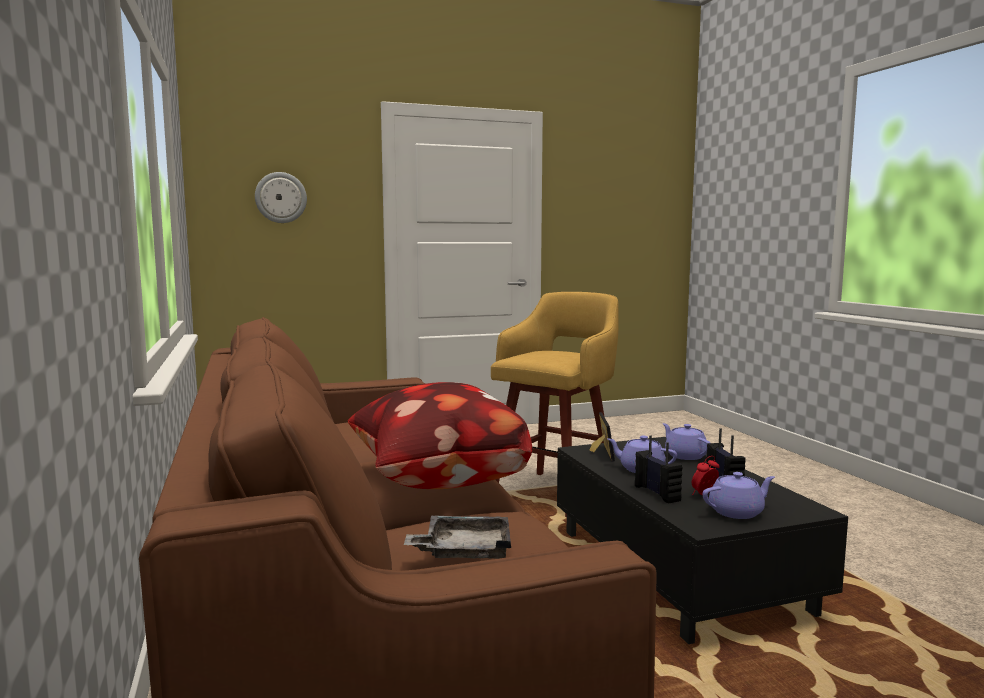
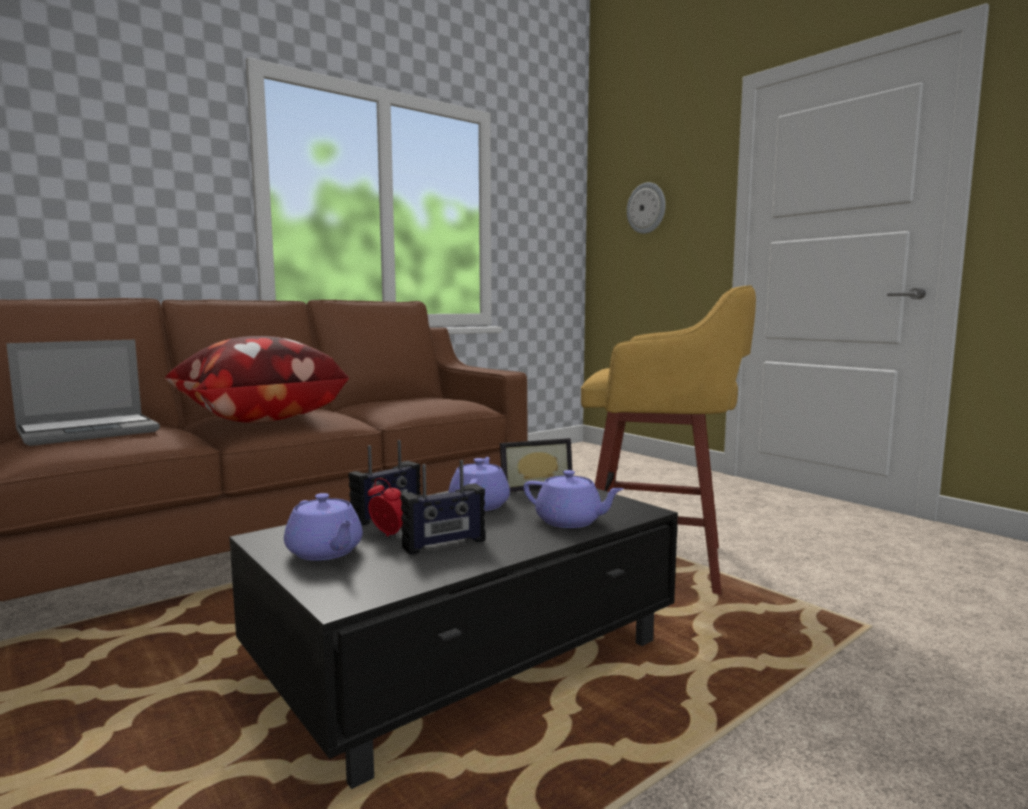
camera: 70 degrees right, 0 degrees up
(464, 551) = (90, 432): grey tray -> laptop
(685, 455) = (570, 521): purple teapot -> purple teapot turned 75 degrees clockwise

